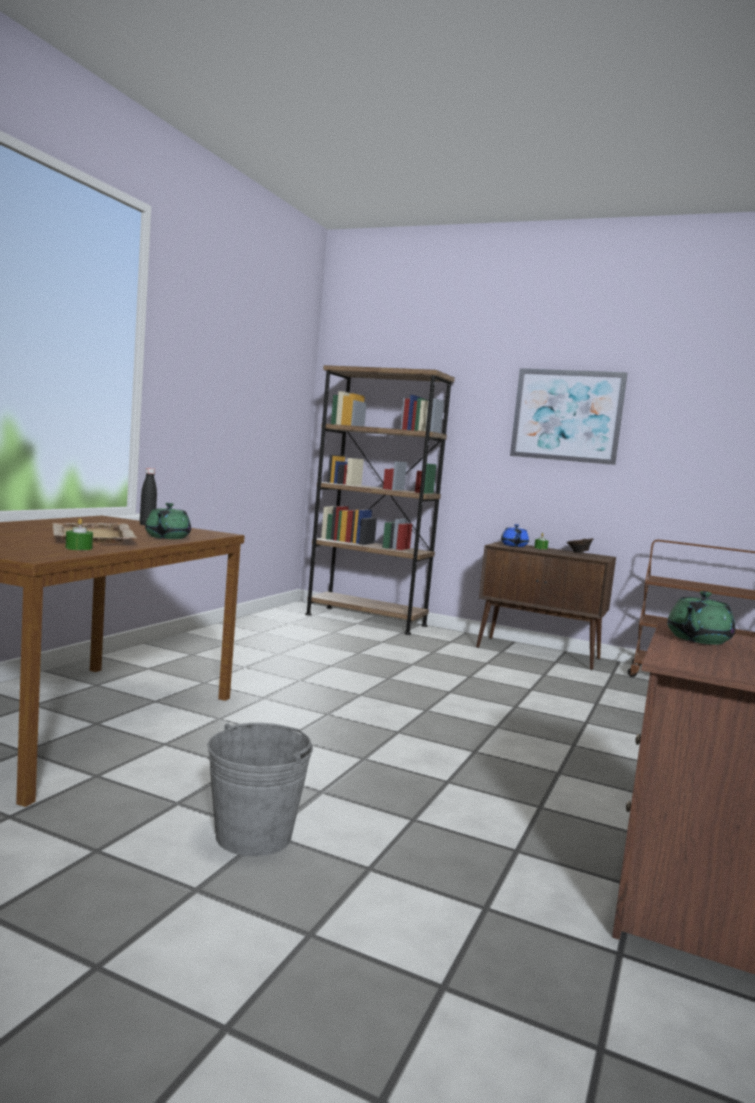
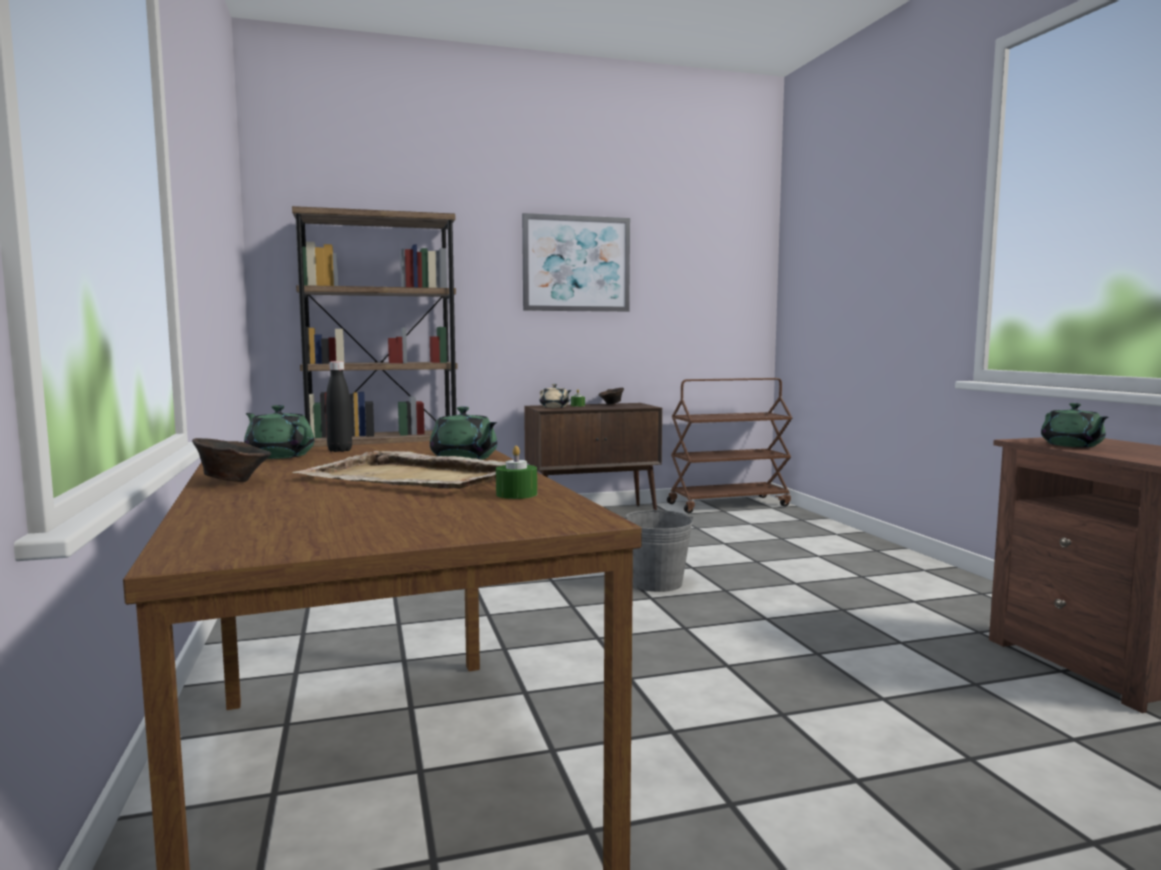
camera: 40 degrees left, 0 degrees up
(32, 523) = (233, 481): none -> brown bowl
(111, 521) = (279, 456): none -> green teapot
(254, 836) = (856, 789): grey bucket -> grey bucket (656, 583)
(514, 545) = (555, 407): blue teapot -> beige teapot

